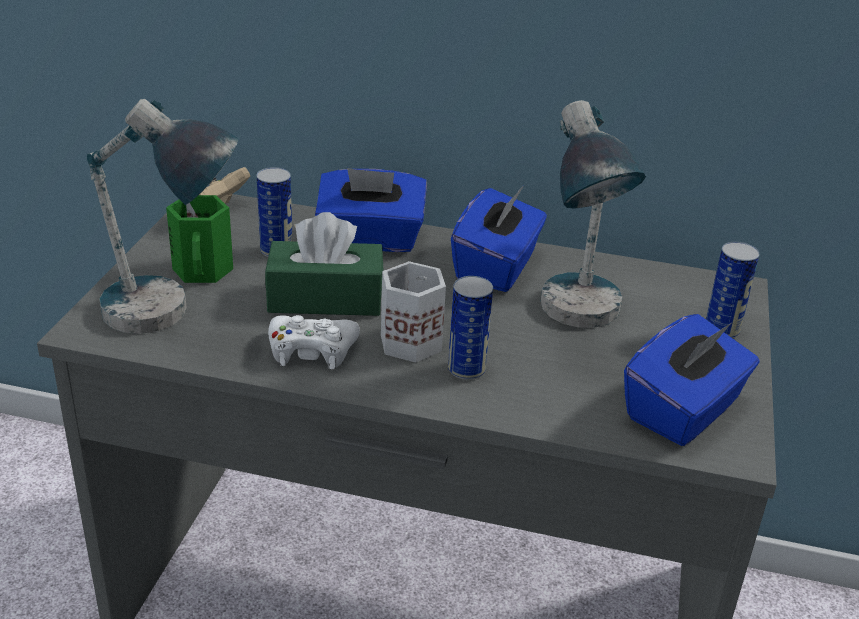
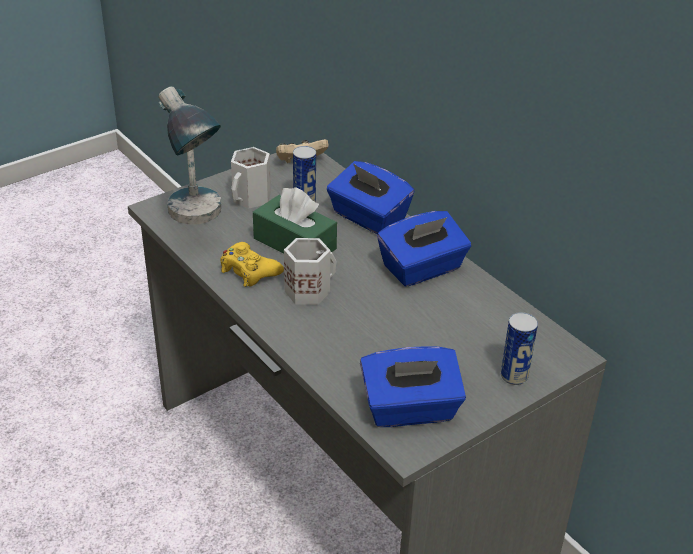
camera: 40 degrees right, 5 degrees up
(204, 270) = (251, 198): green mug -> white mug
(311, 350) = (249, 271): white game controller -> yellow game controller
(466, 369) = (317, 322): can -> none
(577, 325) = (421, 327): table lamp -> none

